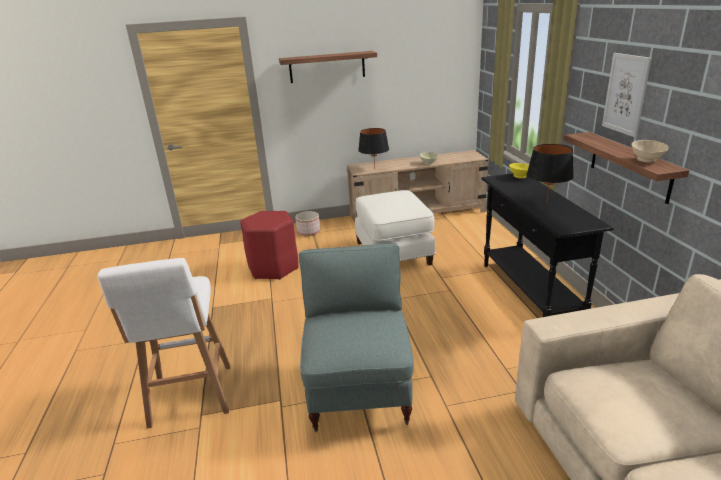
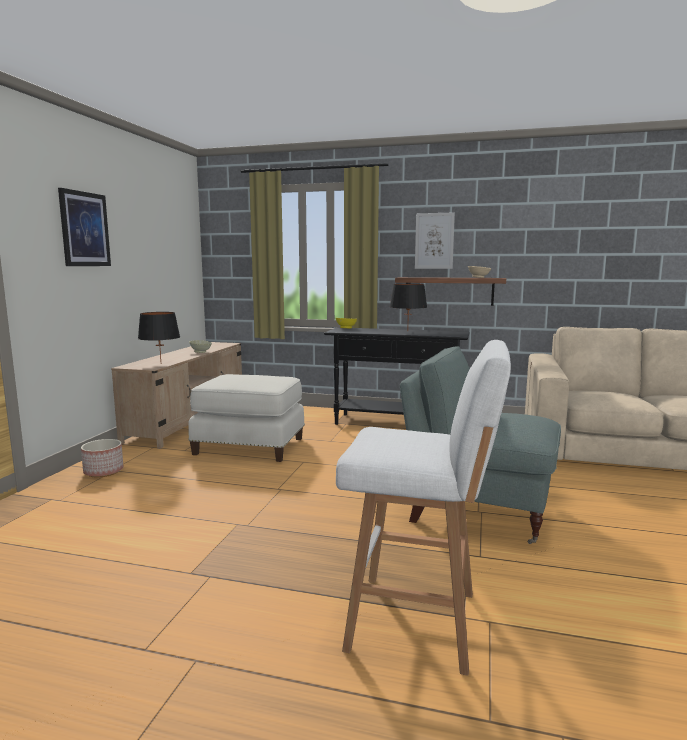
camera: 65 degrees left, 15 degrees down
(273, 268) = (158, 510): red stool -> none
(327, 67) = (84, 229): shelf -> picture

